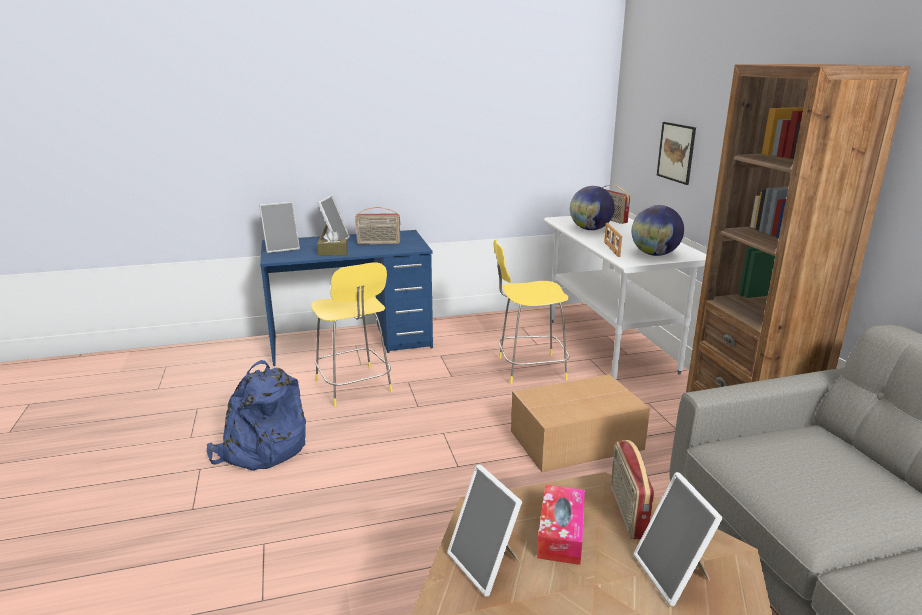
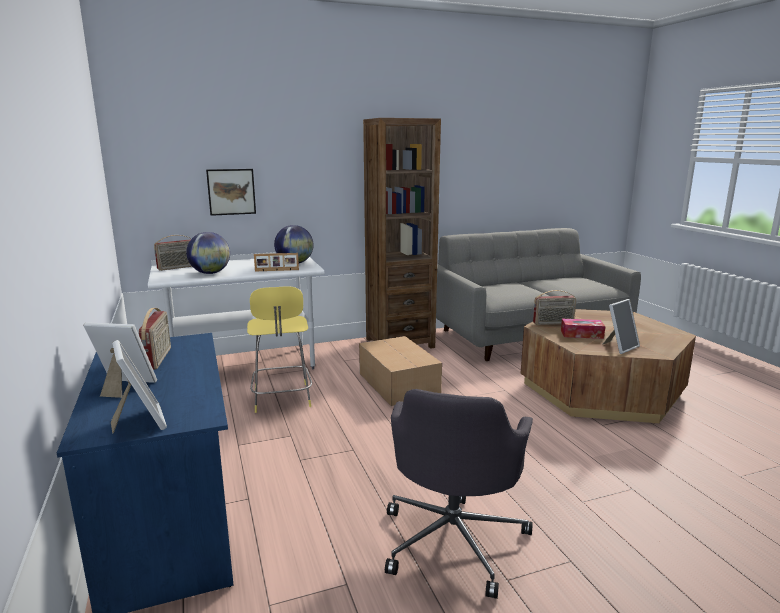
camera: 95 degrees left, 5 degrees down
(261, 449) = (454, 539): blue backpack -> grey office chair
(333, 253) = (193, 380): brown tissue box -> none
(354, 387) = (310, 494): yellow stool -> none
(673, 575) = (588, 319): picture frame -> none

